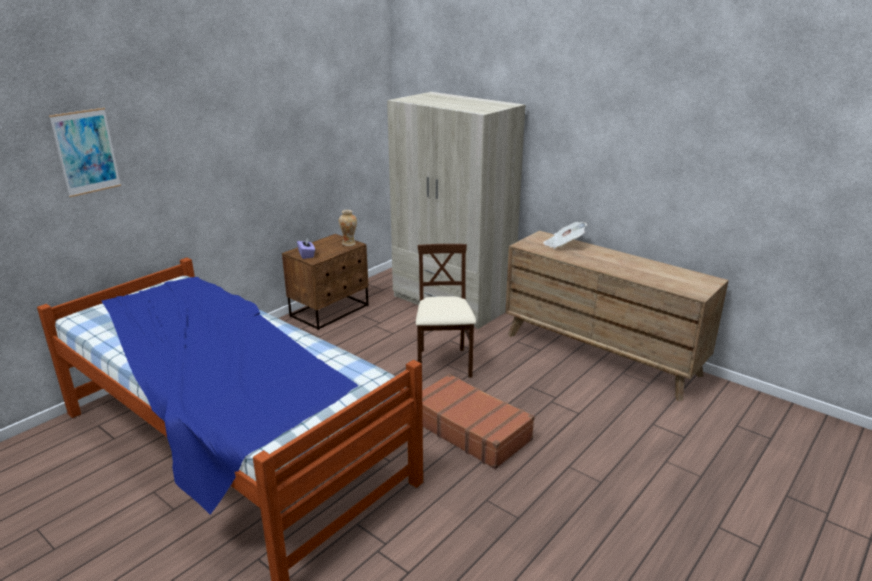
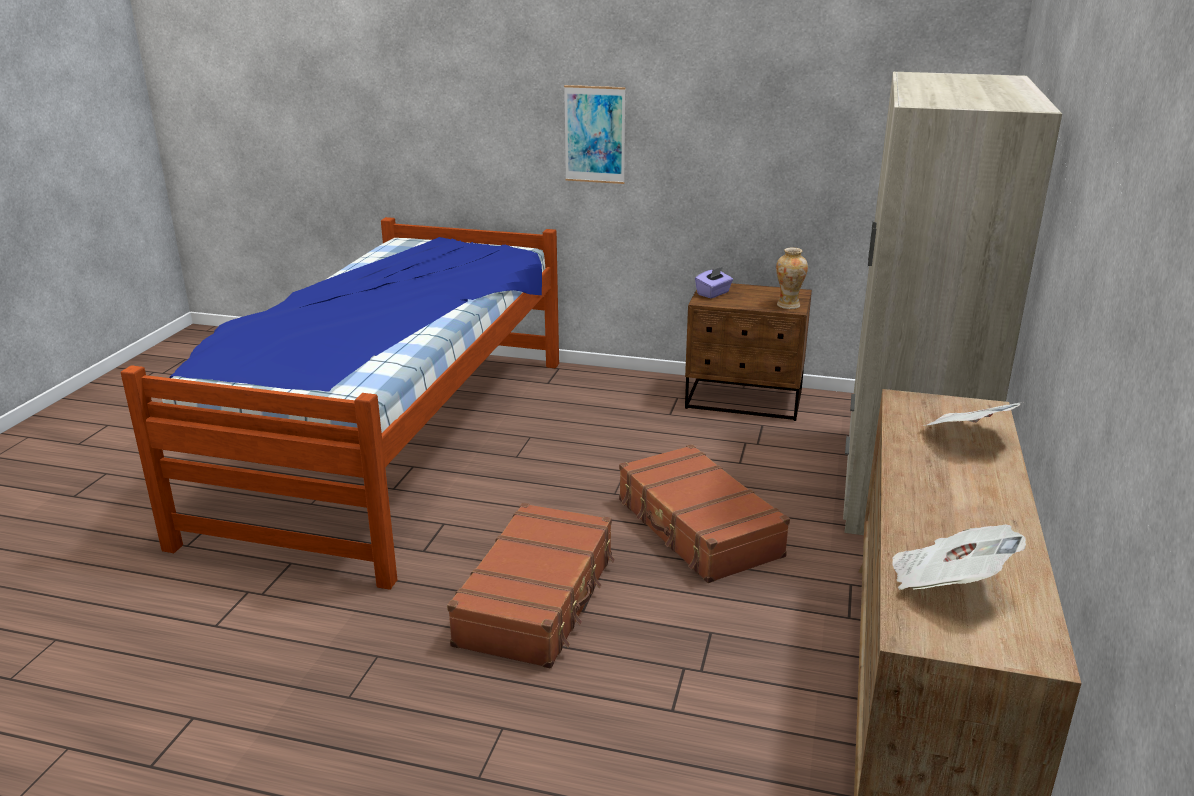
camera: 65 degrees right, 0 degrees up
(86, 152) = (461, 62): picture -> picture (595, 134)
(443, 364) = (697, 528): beige chair -> brown suitcase
(668, 280) = (947, 583): none -> newspaper

